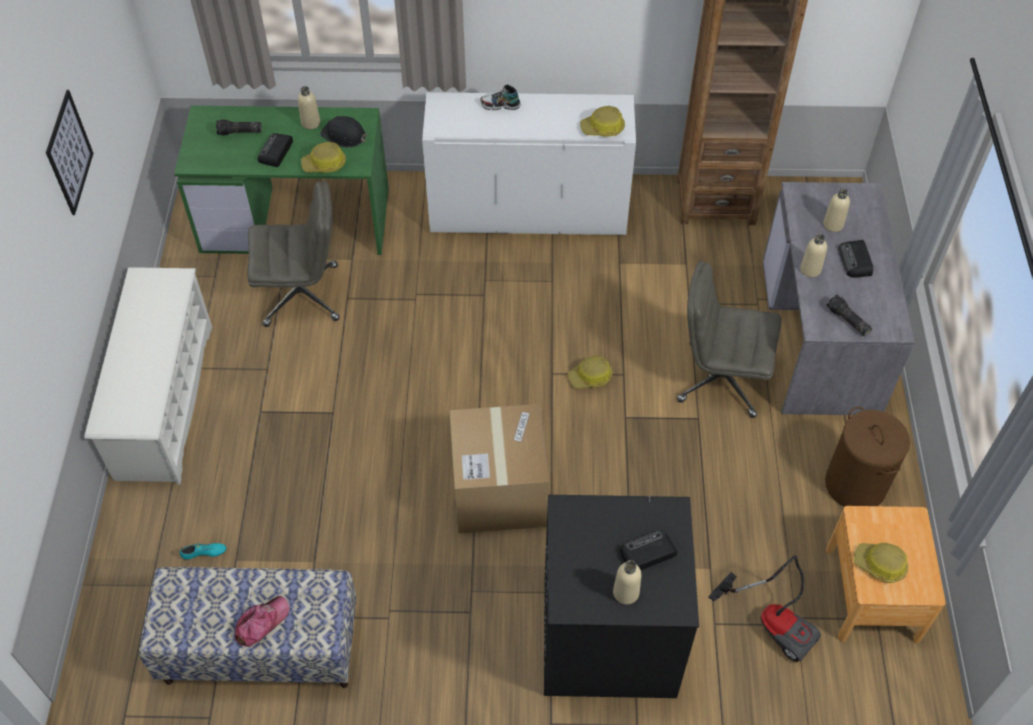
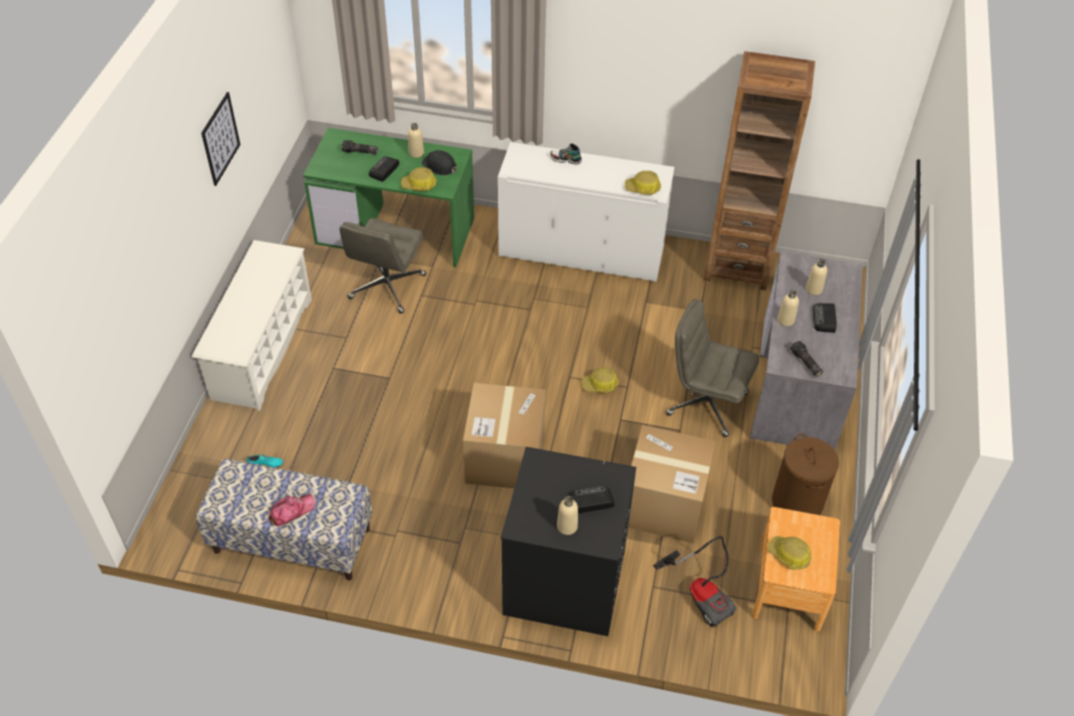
camera: 10 degrees right, 5 degrees down
(302, 295) = (387, 287): grey office chair -> grey office chair turned 105 degrees clockwise
(702, 516) = (664, 504): none -> cardboard box

